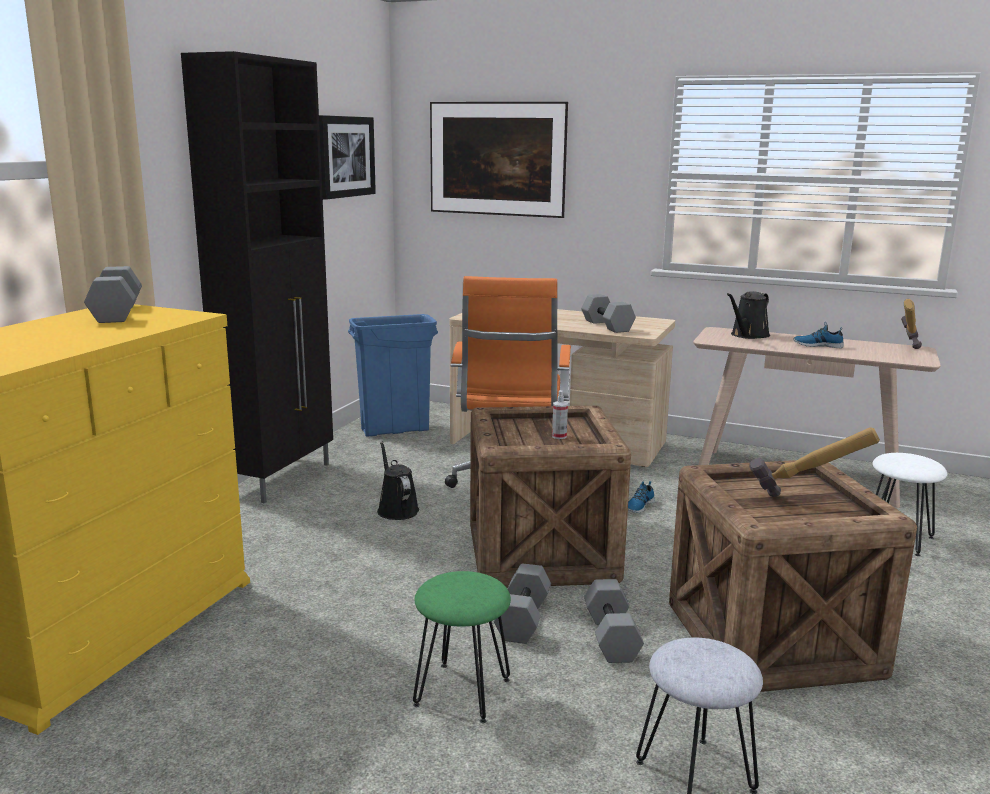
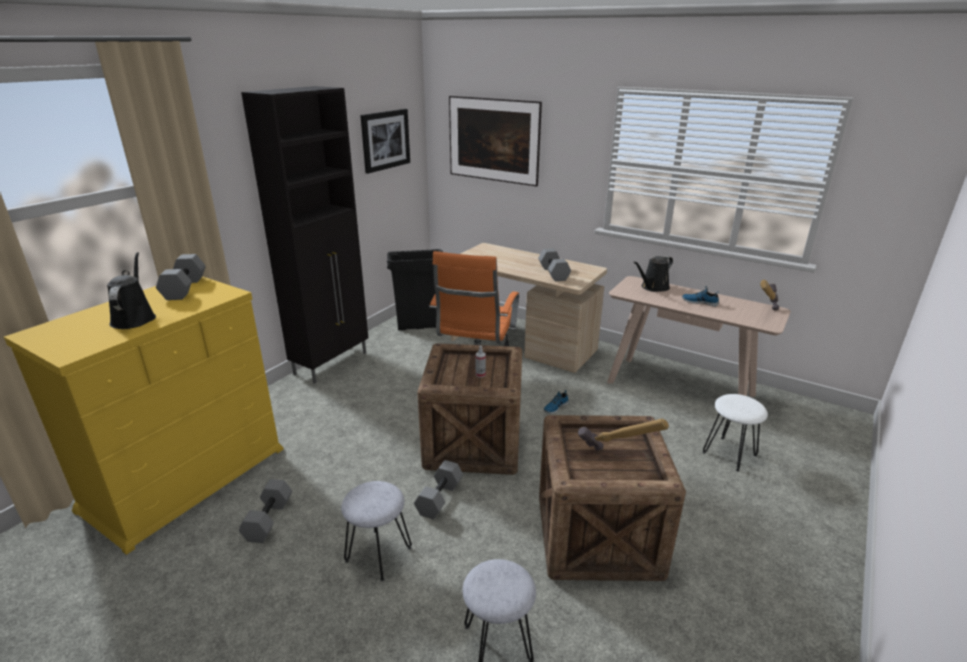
camera: 10 degrees right, 10 degrees up
(395, 430) = (419, 326): blue trash can -> black trash can
(396, 509) = (394, 396): black watering can -> black watering can (134, 318)
(461, 692) = (378, 554): green stool -> grey stool
(613, 637) = (491, 520): grey dumbbell -> grey dumbbell (269, 520)

